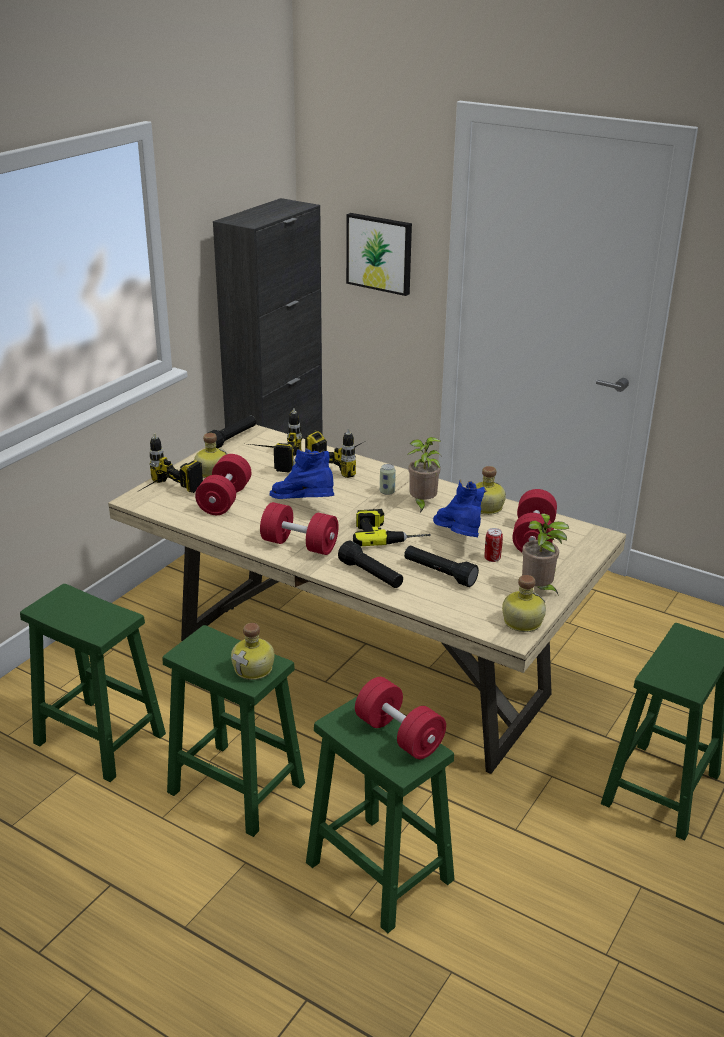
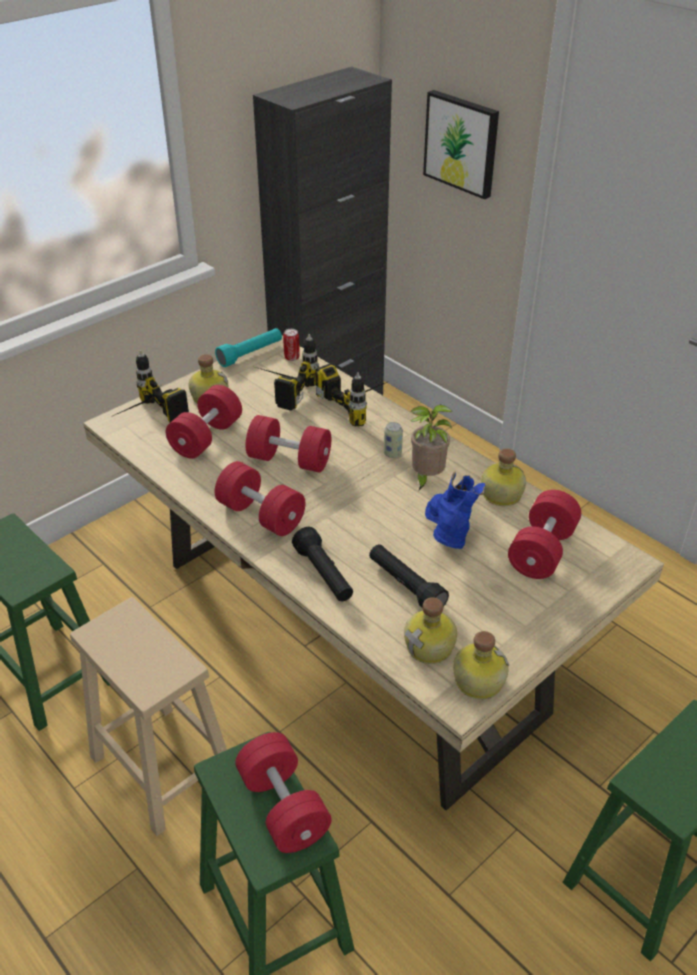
camera: 15 degrees right, 10 degrees up
(232, 439) = (250, 354): black flashlight -> turquoise flashlight
(234, 787) = (160, 766): green stool -> beige stool
(254, 669) = (160, 671): bottle -> bottle (431, 647)
(304, 506) = (289, 460): blue boot -> red dumbbell
(388, 533) = (370, 515): power drill -> none
(492, 558) = (479, 574): can -> can (292, 357)
(538, 590) = (518, 634): potted plant -> none

